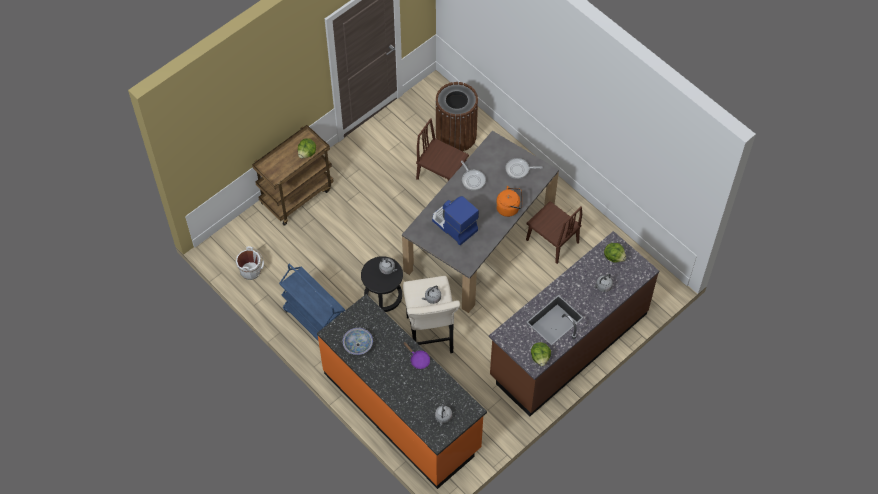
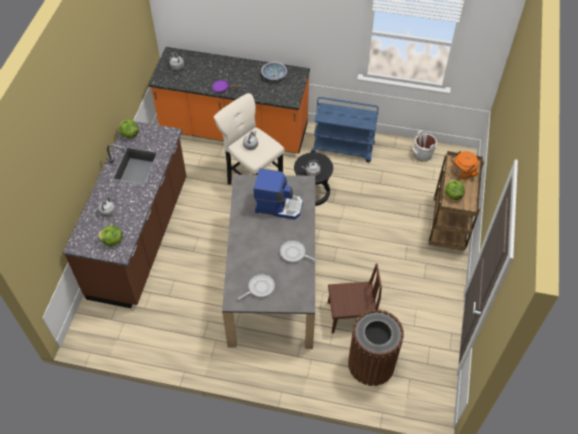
camera: 145 degrees right, 5 degrees down
(509, 208) = (242, 247): orange kettle -> orange kettle (462, 172)
(552, 241) = (208, 315): brown chair -> none

